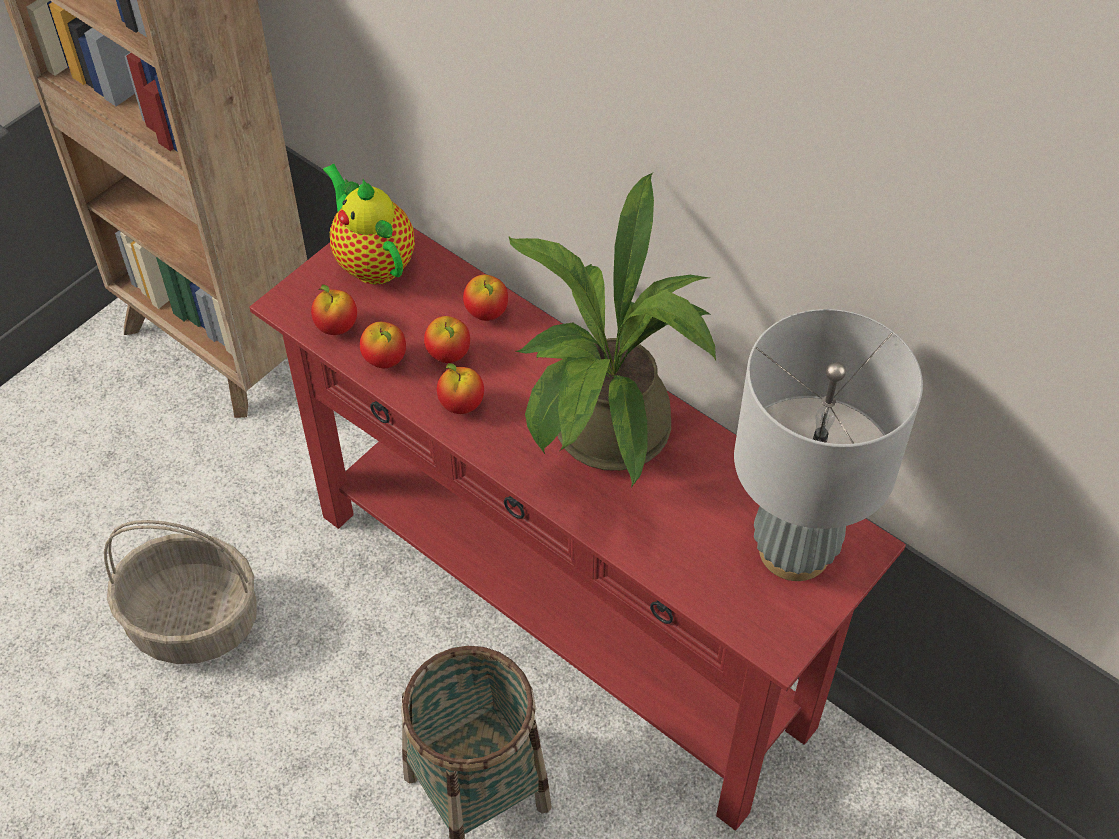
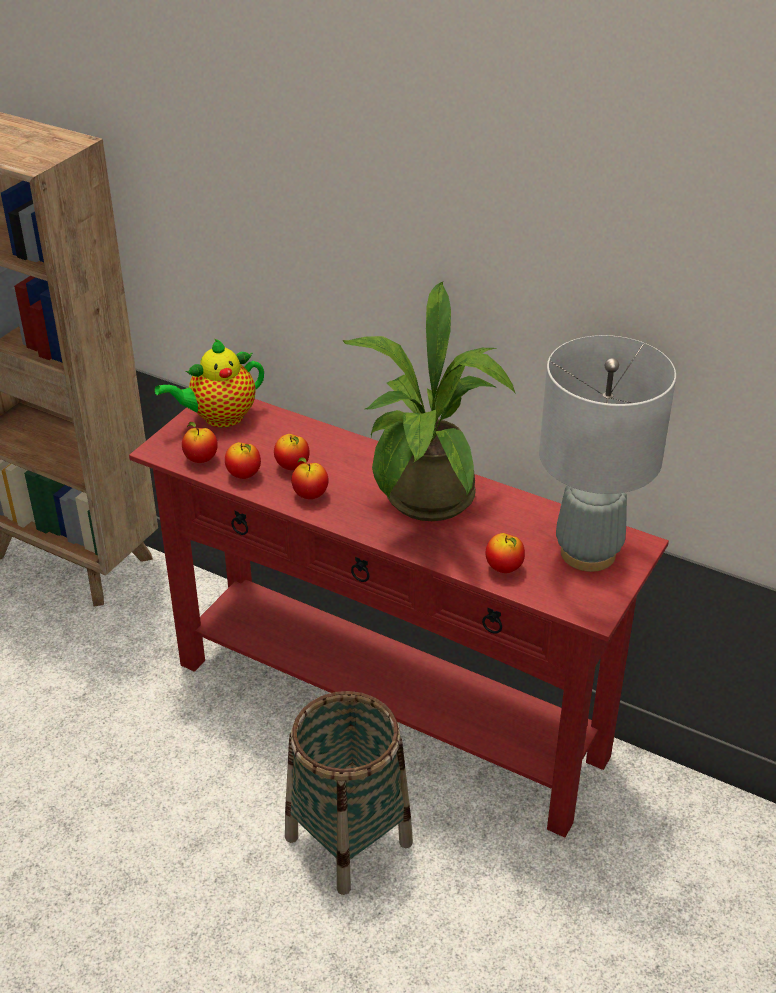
camera: 10 degrees left, 15 degrees down
(195, 620) = (87, 751): basket -> none
(372, 261) = (219, 418): teapot -> teapot turned 75 degrees counterclockwise
(486, 313) = (315, 439): apple -> apple (504, 568)

